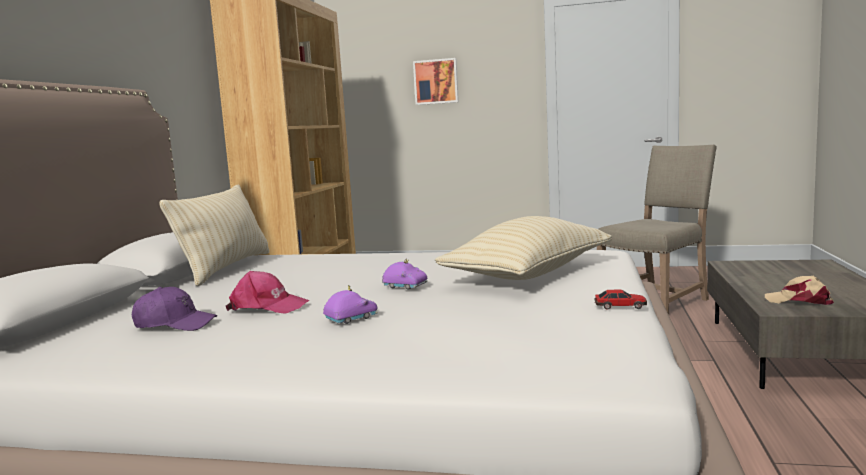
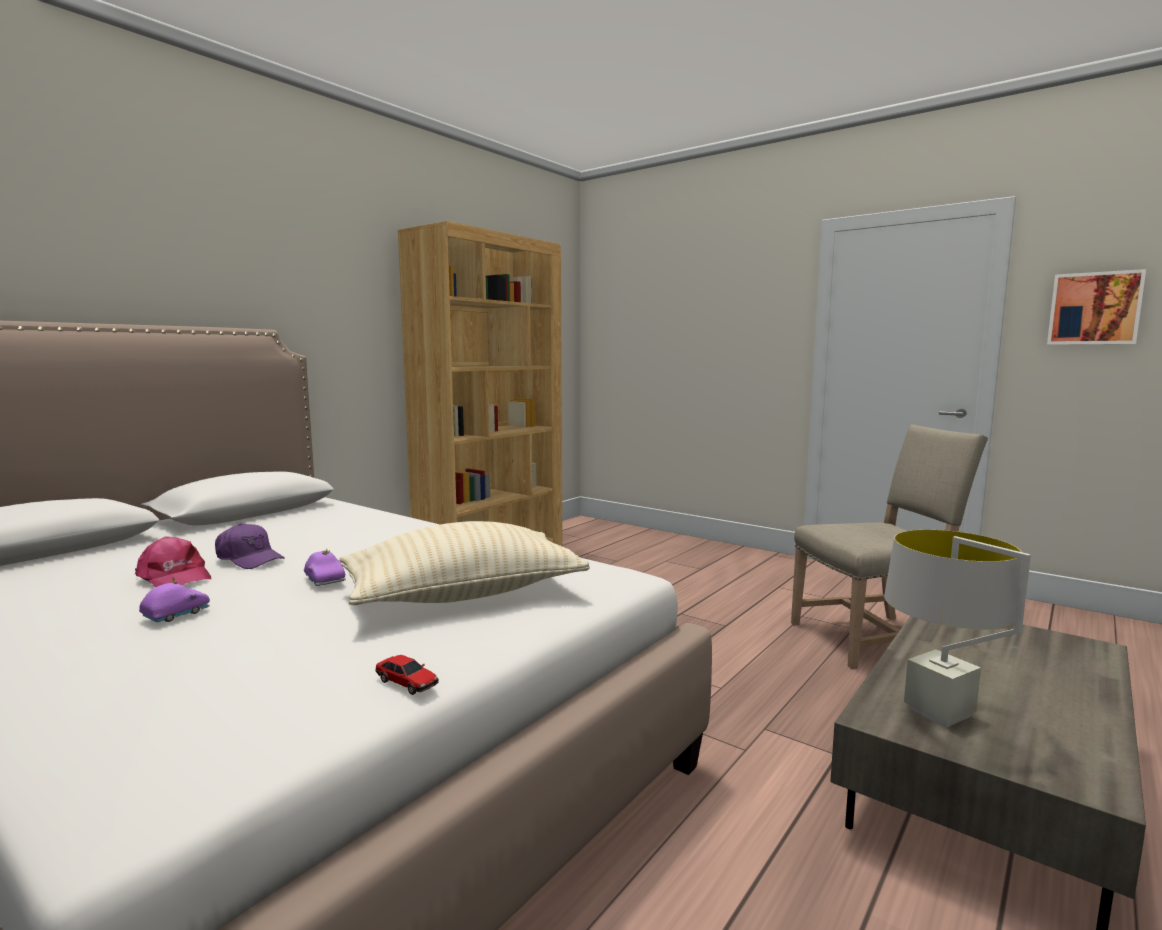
camera: 25 degrees right, 0 degrees up
(175, 324) = (82, 579): purple cap -> purple cap (249, 559)
(226, 268) = (284, 516): beige pillow -> none
(350, 318) = (175, 614): purple toy car -> purple toy car turned 45 degrees counterclockwise
(436, 81) = (690, 321): picture -> picture (1094, 308)
(799, 301) = (939, 713): beige cap -> grey table lamp

